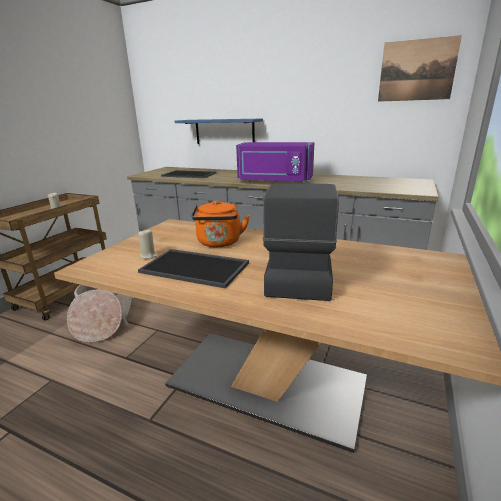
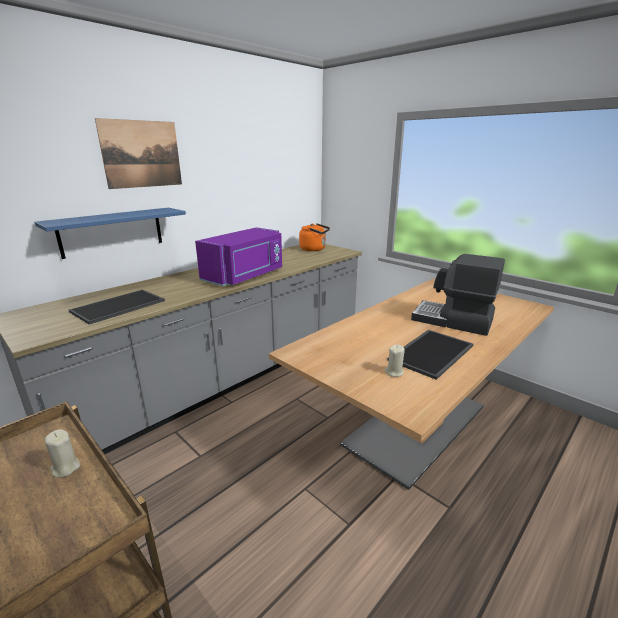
camera: 70 degrees left, 0 degrees up
(103, 320) = (244, 552): basket -> none
(219, 243) = (376, 336): orange kettle -> orange kettle (314, 249)
(416, 70) = (294, 157): picture -> picture (142, 154)

